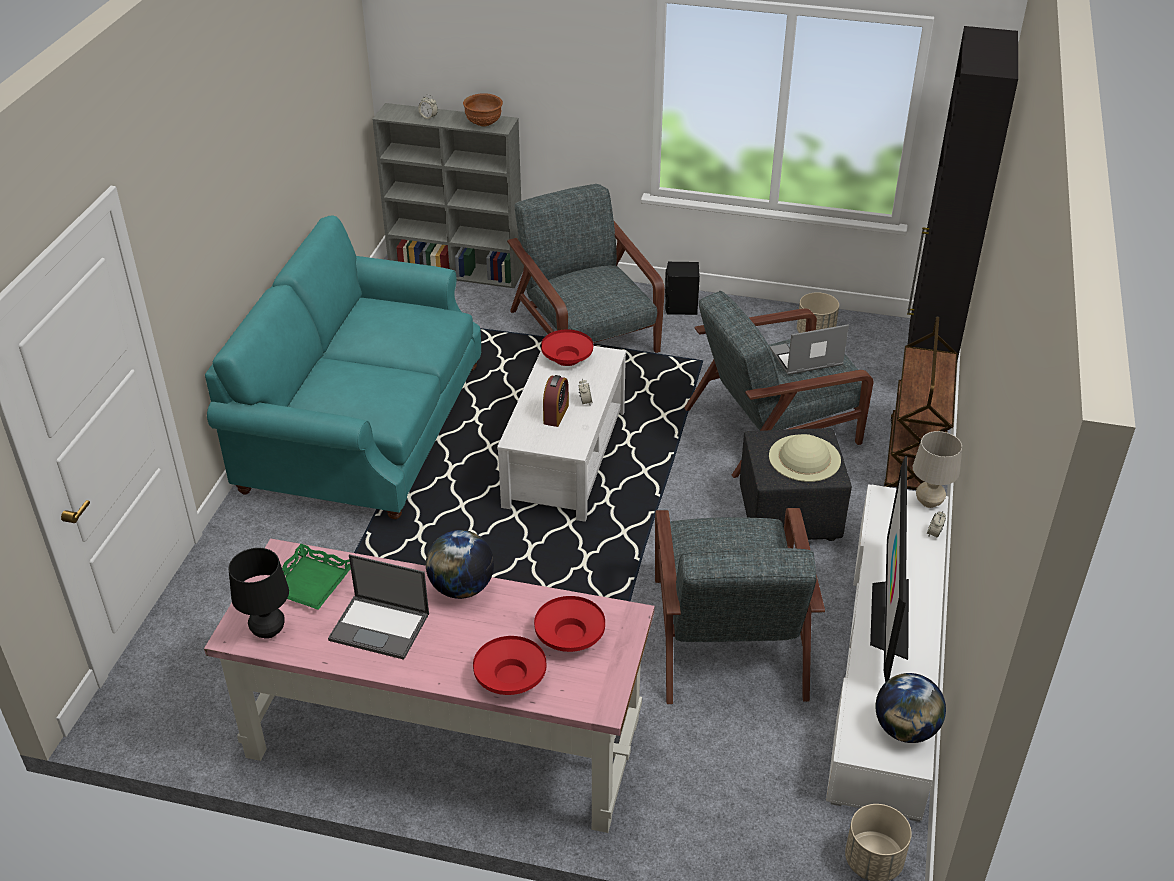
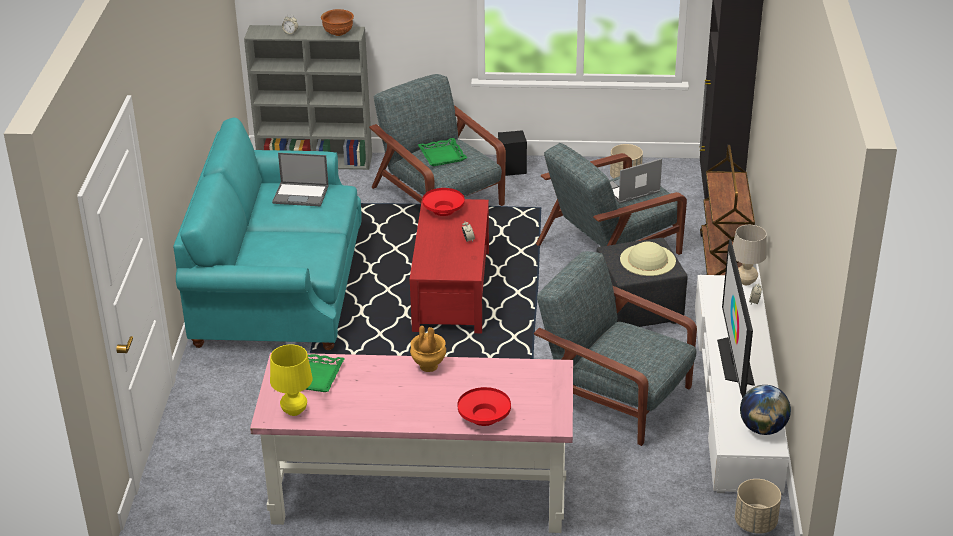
camera: 10 degrees left, 5 degrees down
(268, 631) = (294, 411): black table lamp -> yellow table lamp
(380, 627) = (377, 398): laptop -> laptop (301, 194)
(461, 588) = (428, 366): globe -> brown vase
(556, 414) = (448, 251): alarm clock -> none
(563, 458) = (450, 291): white coffee table -> red coffee table
(569, 636) = (518, 386): red bowl -> none
(588, 286) = (442, 156): none -> green tray
(728, 633) = (613, 395): grey armchair -> grey armchair turned 135 degrees clockwise

